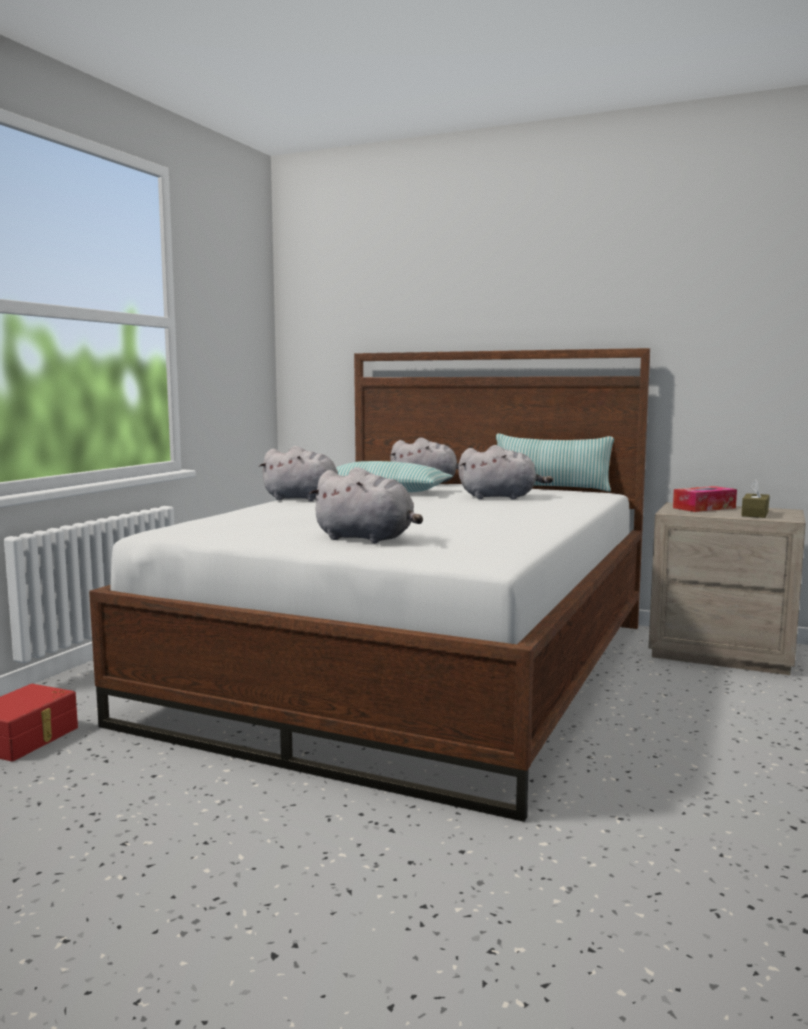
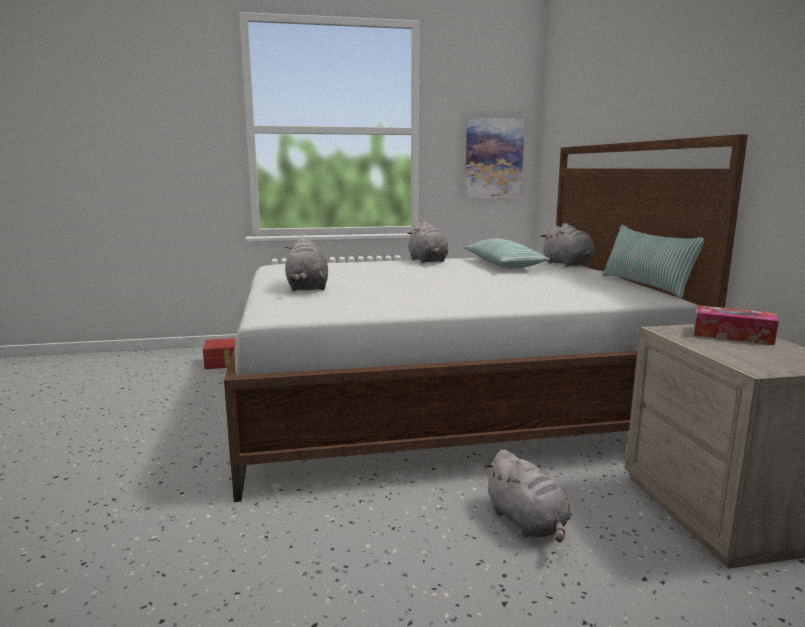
camera: 55 degrees right, 5 degrees up
(243, 365) = (493, 159): none -> picture
(501, 497) = (548, 283): grey plush toy -> grey plush toy (528, 523)
(755, 514) = (754, 355): brown tissue box -> none

